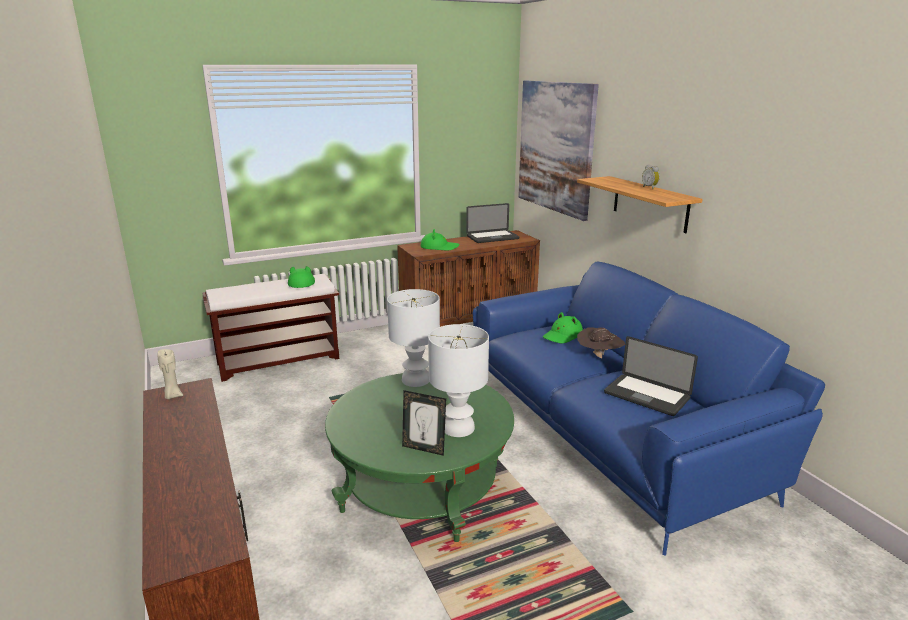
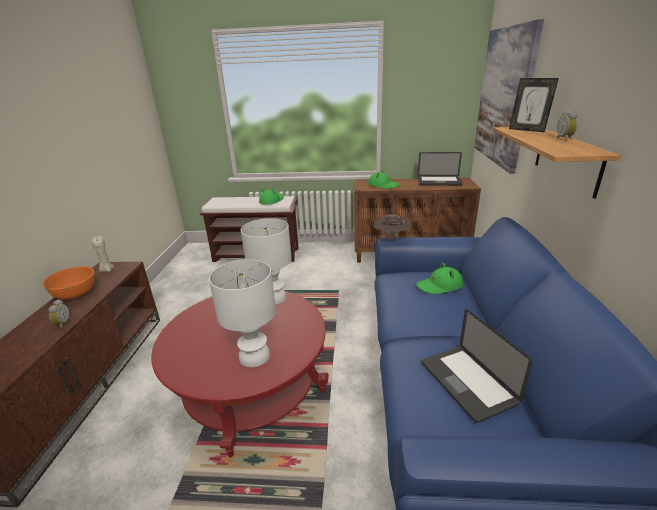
camera: 30 degrees right, 5 degrees up
(172, 427) = (75, 294): none -> orange bowl
(208, 455) = (62, 323): none -> alarm clock
(422, 488) = (252, 390): green coffee table -> red coffee table
(424, 448) = (207, 368): picture frame -> picture frame (527, 130)
(599, 357) = (456, 318): brown hat -> brown hat (391, 239)

